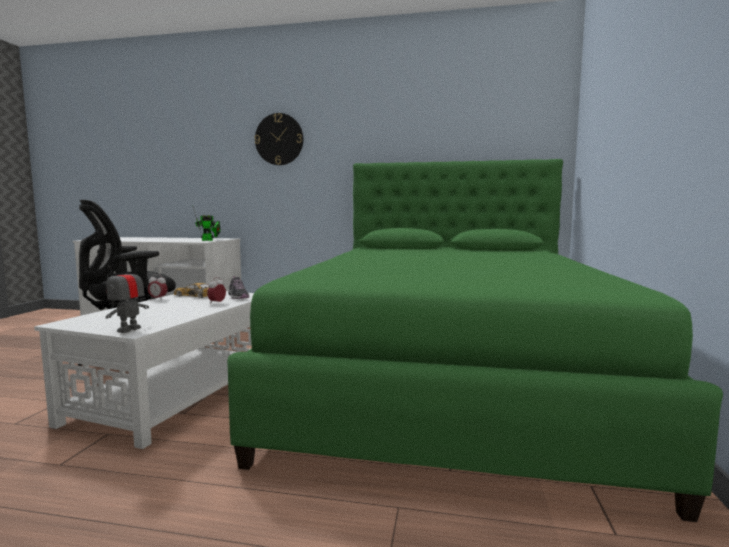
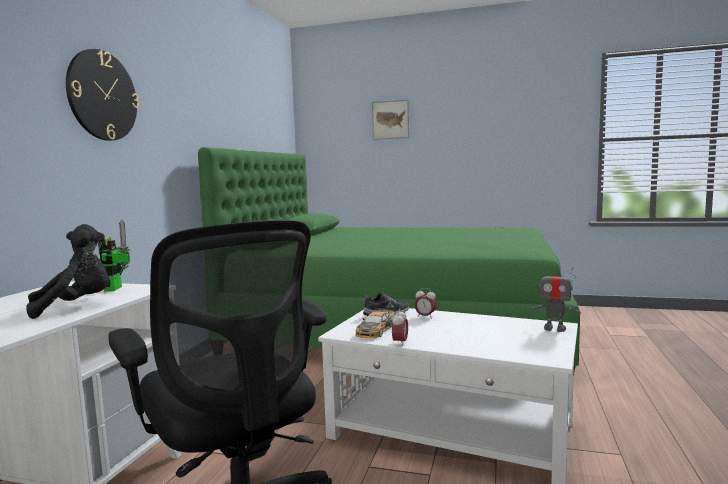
camera: 85 degrees left, 0 degrees up
(173, 240) = (76, 306): none -> black plush toy
(621, 90) = (390, 119): none -> picture

